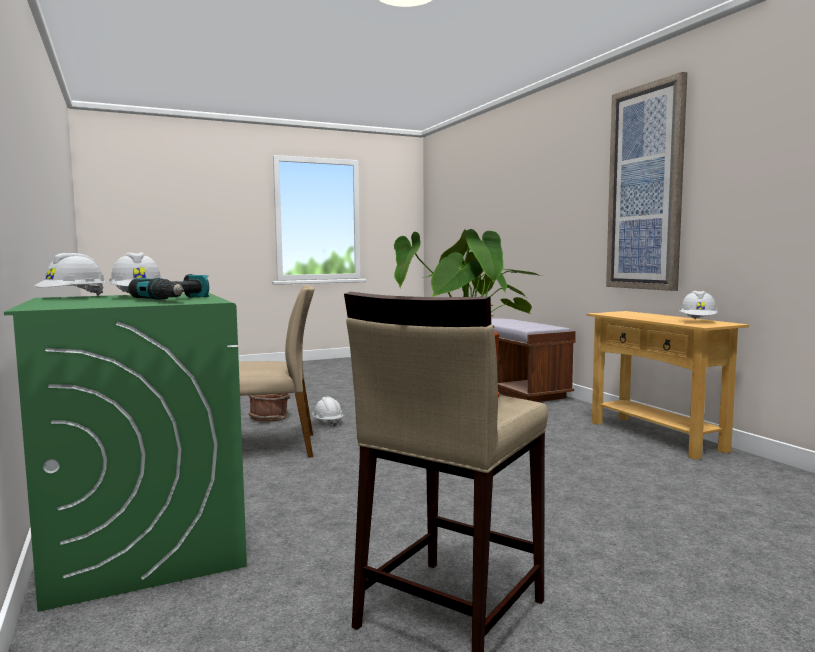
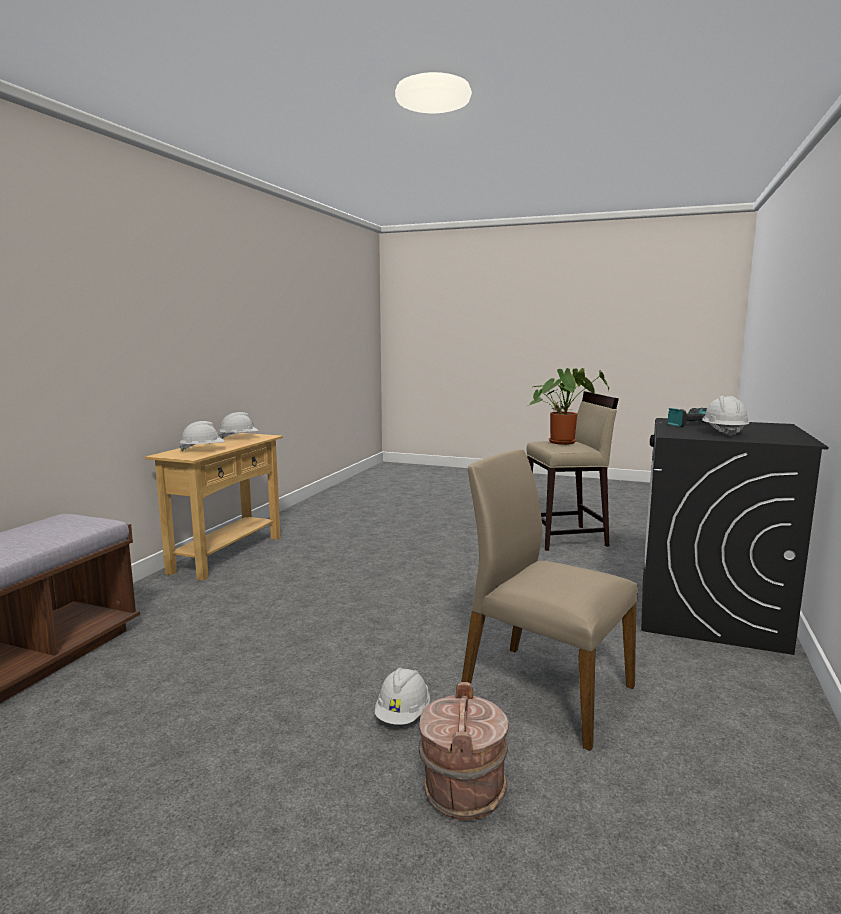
camera: 135 degrees left, 5 degrees up
(73, 297) = (783, 439): white hard hat -> white hard hat (203, 450)
(144, 544) = (709, 612): green washing machine -> black washing machine
(646, 188) = (138, 312): picture -> none

